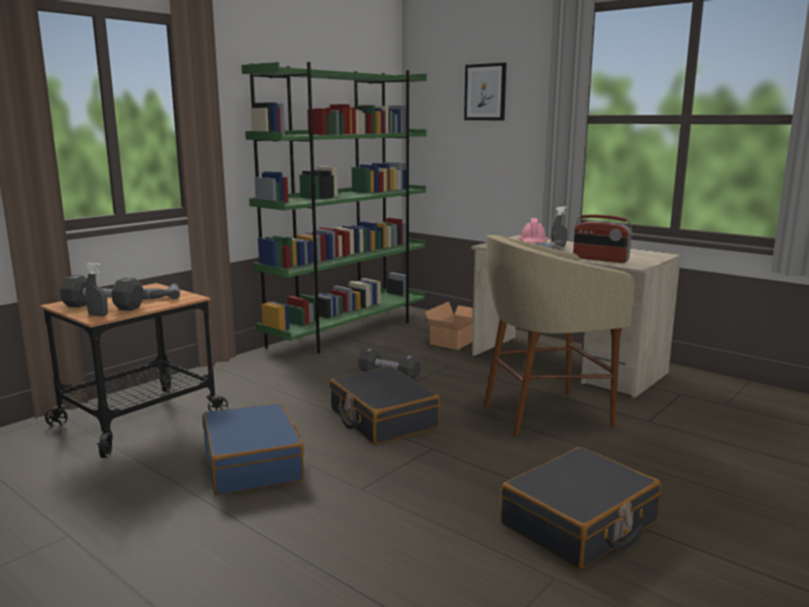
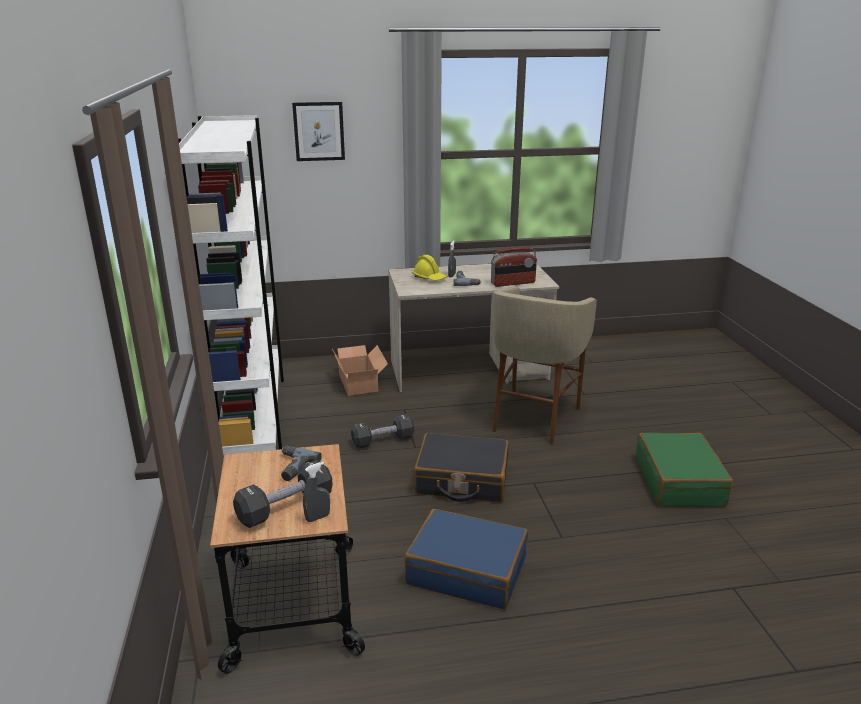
camera: 50 degrees left, 10 degrees up
(348, 331) = (253, 414): green bookcase -> white bookcase
(533, 243) = (429, 278): pink hard hat -> yellow hard hat
(579, 524) = (679, 481): black suitcase -> green suitcase

